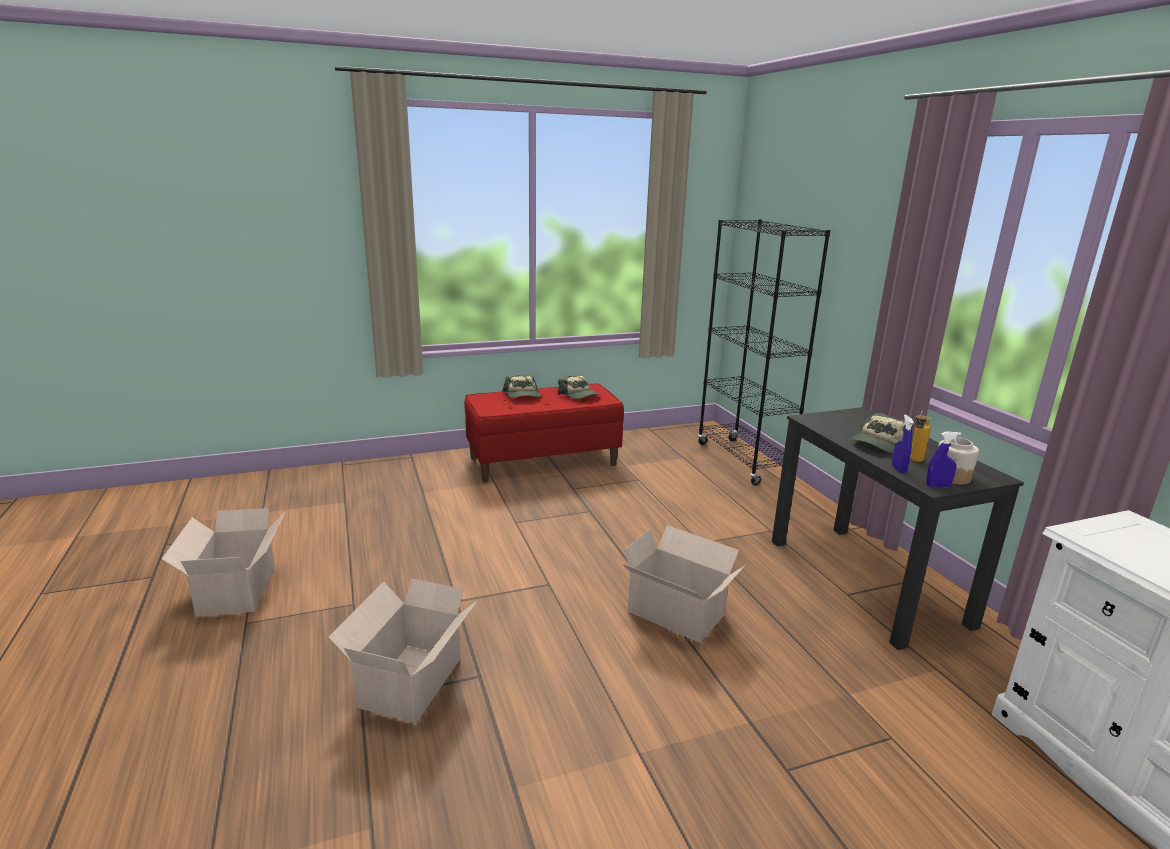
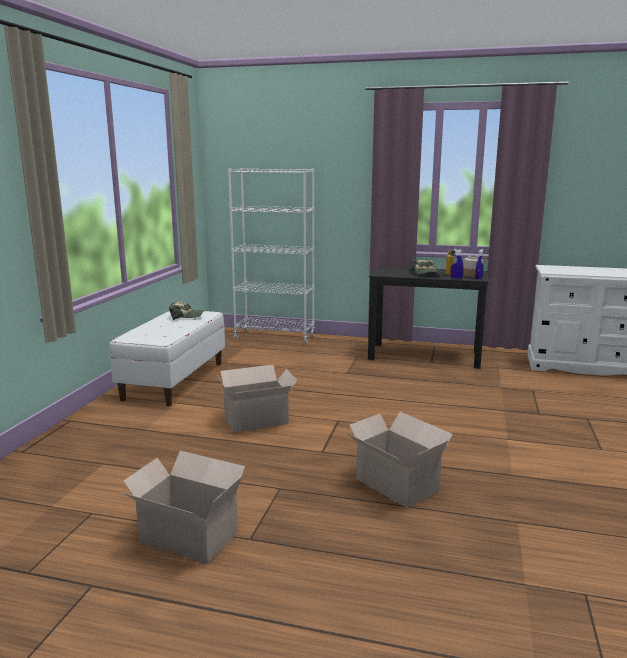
camera: 55 degrees left, 5 degrees down
(522, 395) = (152, 328): cap -> none
(543, 461) = (174, 381): red bench -> white bench
(678, 614) = (408, 398): cardboard box -> cardboard box (258, 420)
(743, 461) = (275, 337): black bookcase -> white bookcase

